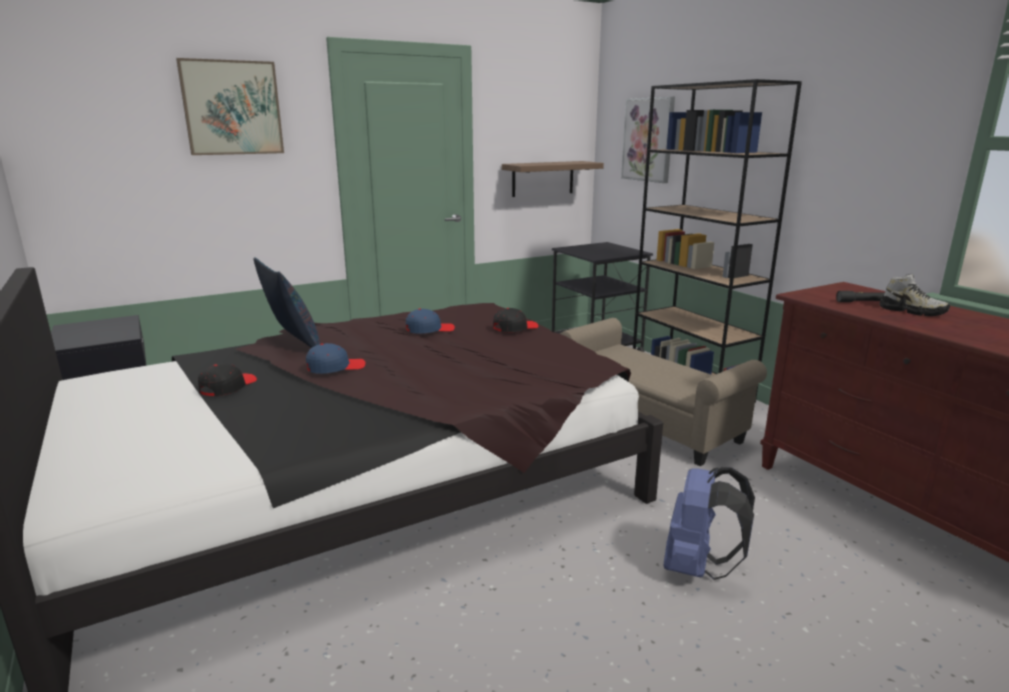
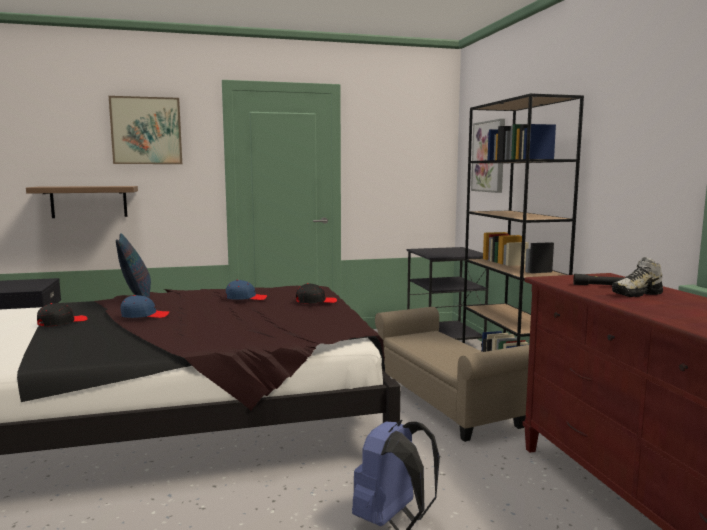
camera: 15 degrees right, 10 degrees down
(543, 178) = (406, 191): shelf -> shelf (89, 201)
(912, 311) = (636, 294): shoe -> shoe turned 105 degrees clockwise

